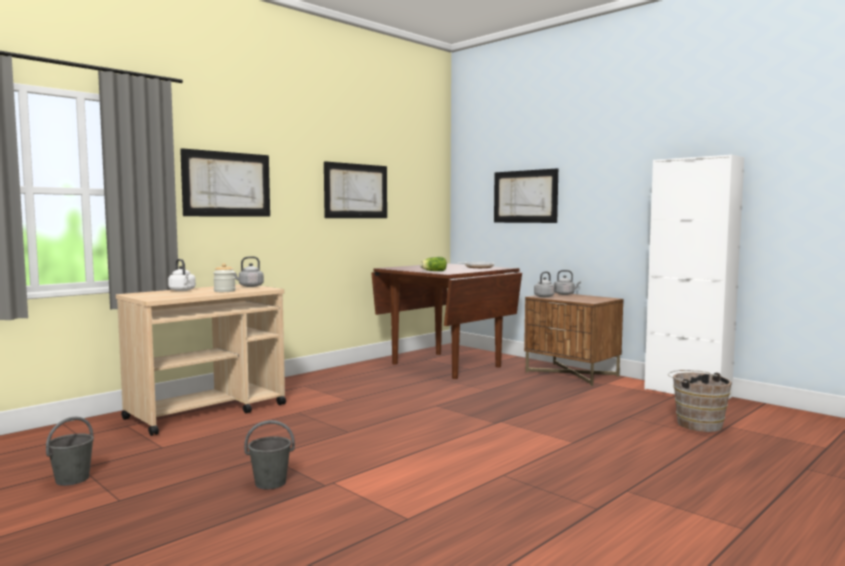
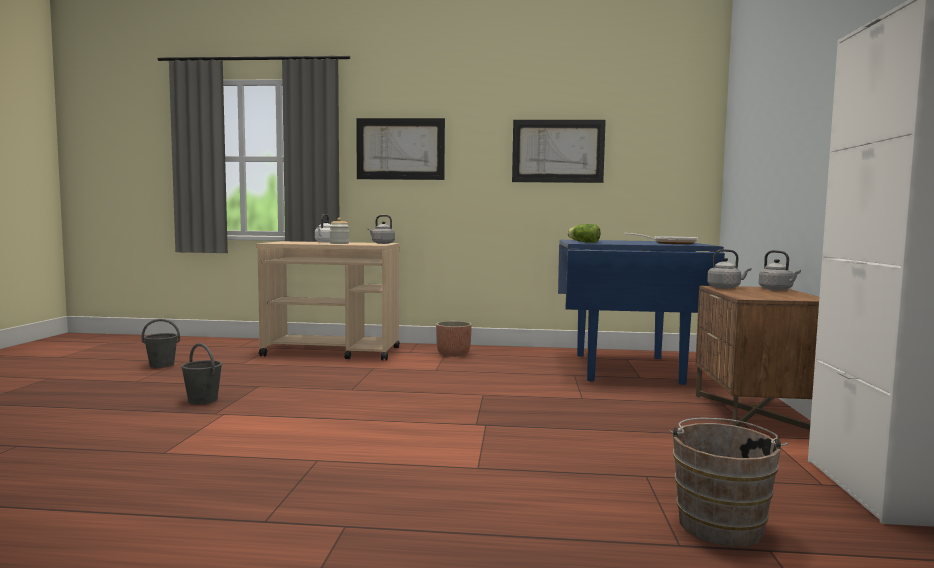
camera: 50 degrees right, 0 degrees up
(313, 385) = (453, 354): none -> planter
(446, 365) = (628, 368): brown dining table -> blue dining table
(525, 196) = (770, 142): picture -> none

